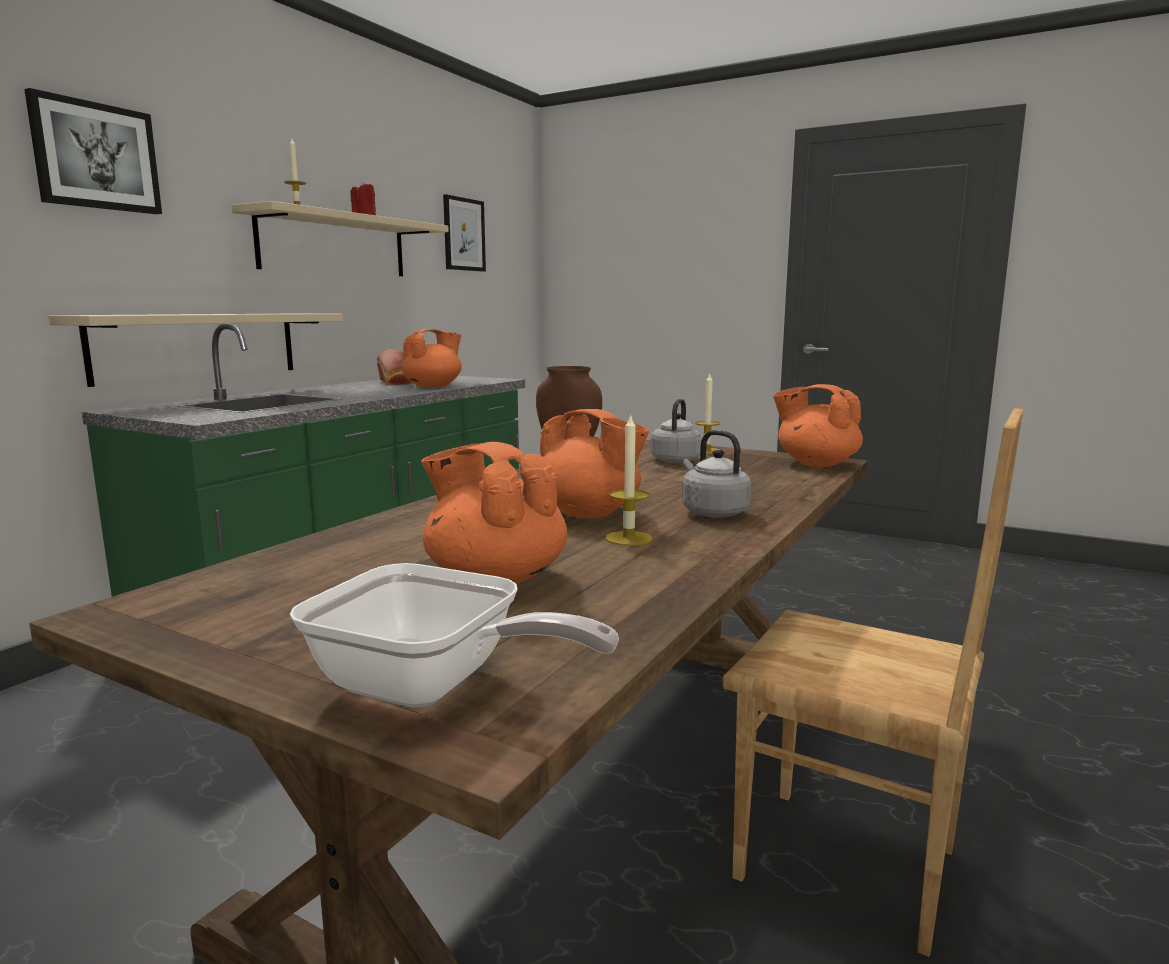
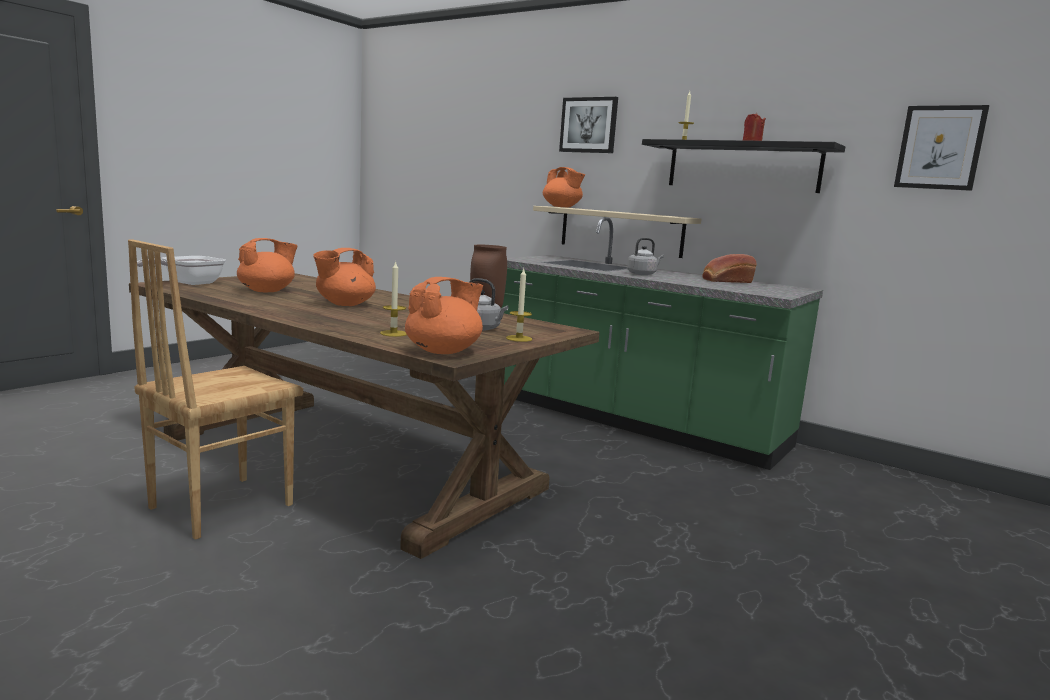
camera: 95 degrees right, 0 degrees up
(334, 245) = (742, 166): beige shelf -> black shelf
(433, 387) = (694, 283): orange teapot -> orange teapot (562, 207)
(628, 538) = (294, 303): candle -> candle (393, 333)
(712, 512) = (323, 316): grey kettle -> grey kettle (643, 274)

